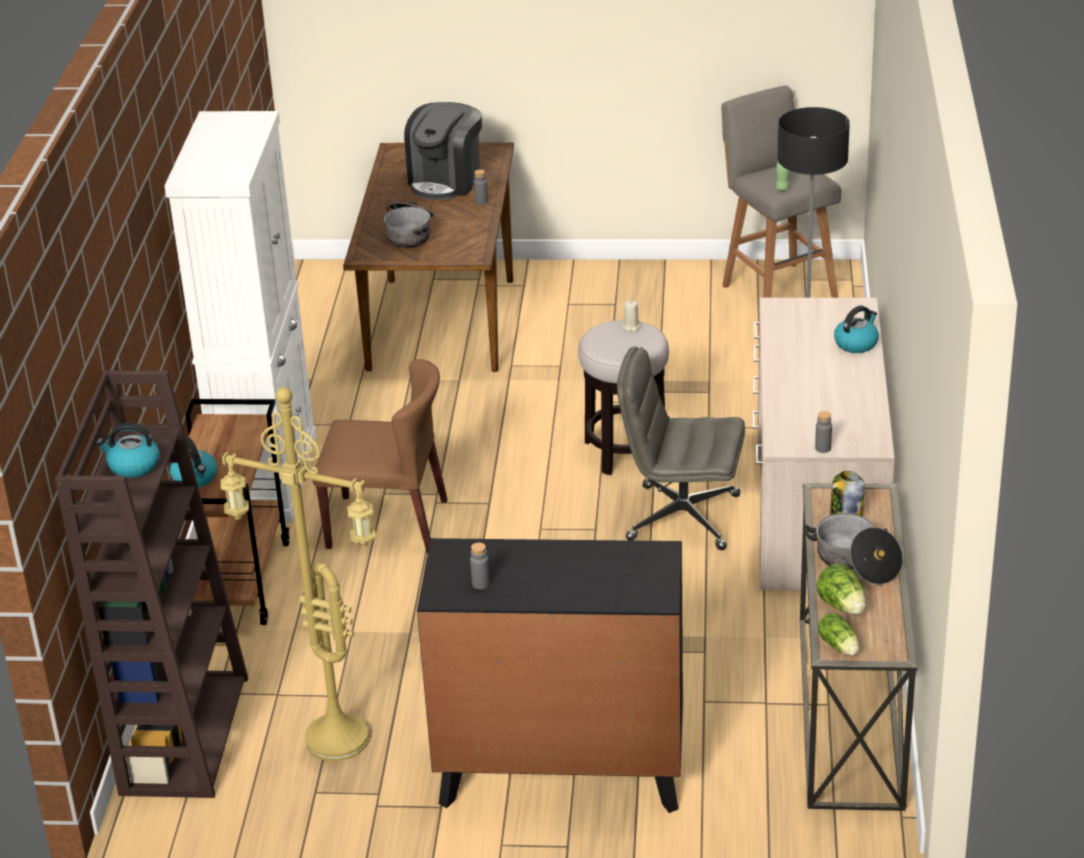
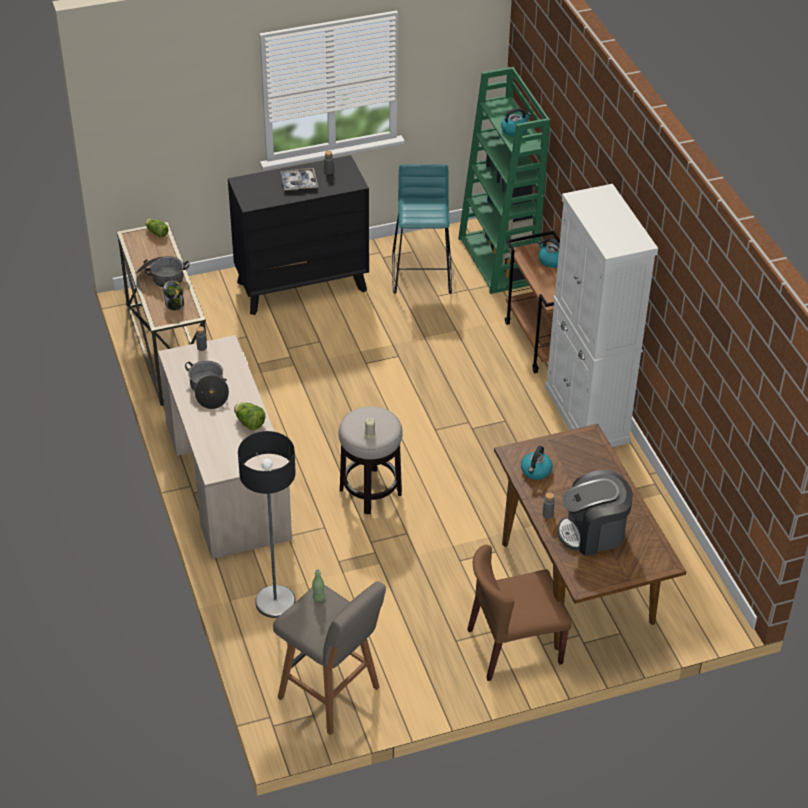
camera: 155 degrees right, 10 degrees up
(184, 733) = (498, 261): brown bookcase -> green bookcase
(332, 741) = (422, 274): yellow floor lamp -> turquoise stool
(388, 524) = (486, 400): brown chair -> brown chair (514, 647)
(410, 234) = (574, 465): cooking pot -> cooking pot (208, 391)
(446, 181) = (593, 533): coffee machine -> coffee machine turned 105 degrees counterclockwise
(549, 573) = (299, 183): none -> tray
(681, 517) = (309, 447): grey office chair -> none
(842, 606) = (161, 253): lettuce -> lettuce (249, 423)
(856, 343) = (206, 436): kettle -> kettle (536, 471)

